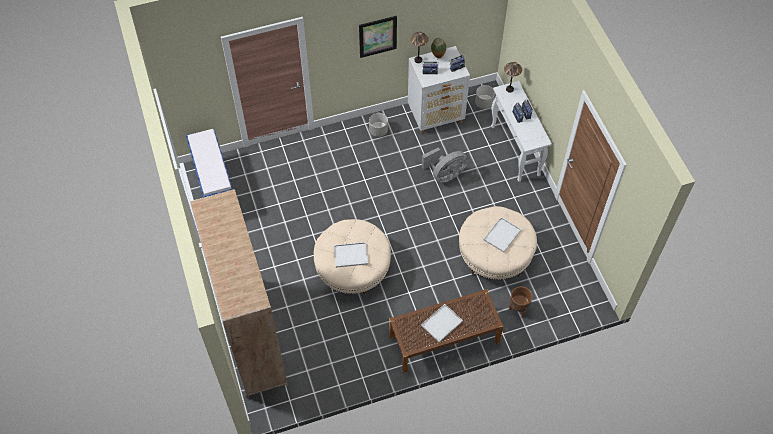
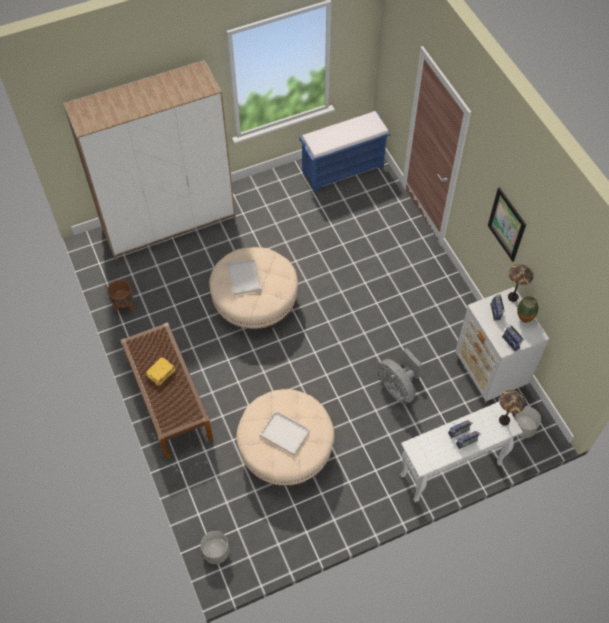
camera: 85 degrees right, 0 degrees up
(378, 131) = (451, 310): grey planter -> grey planter (216, 552)
(441, 324) = (160, 374): white tray -> yellow book
(518, 309) = (211, 479): brown planter -> brown planter (124, 307)

